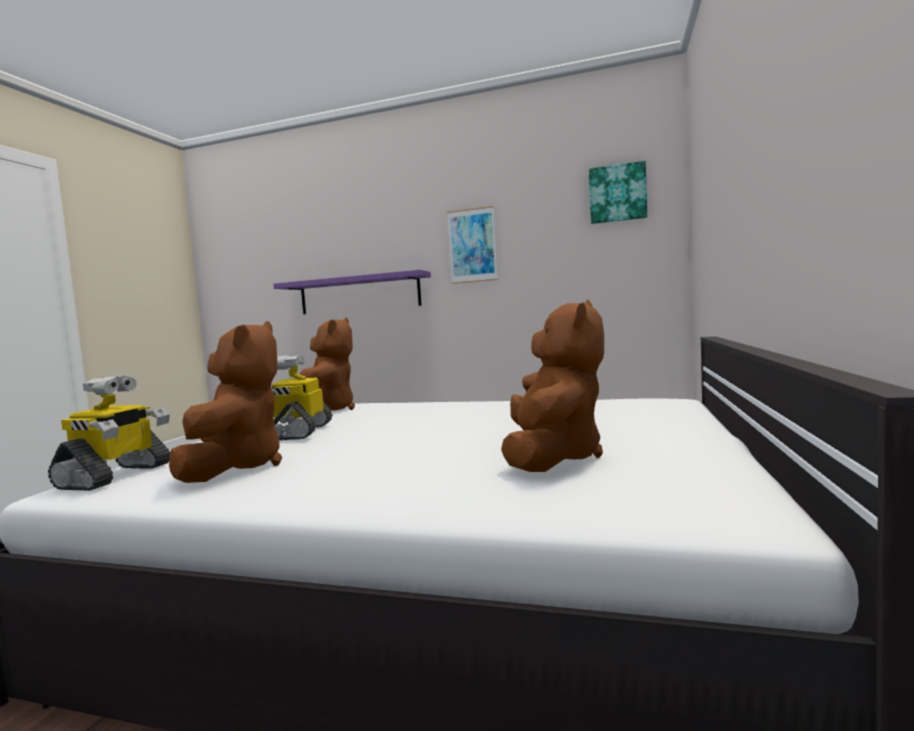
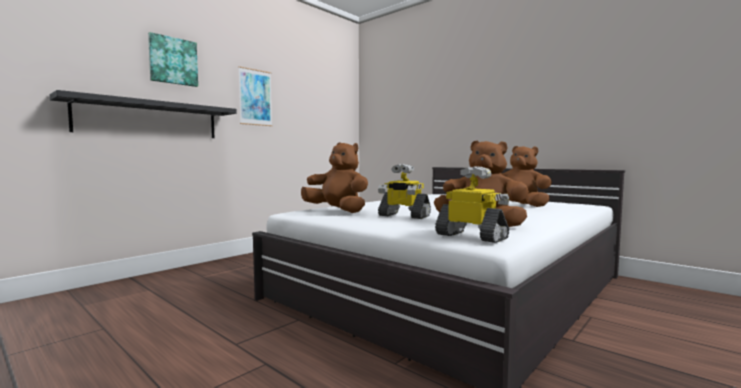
camera: 65 degrees left, 0 degrees up
(359, 294) = (150, 119): purple shelf -> black shelf
(617, 193) = (333, 87): picture -> picture (173, 61)

